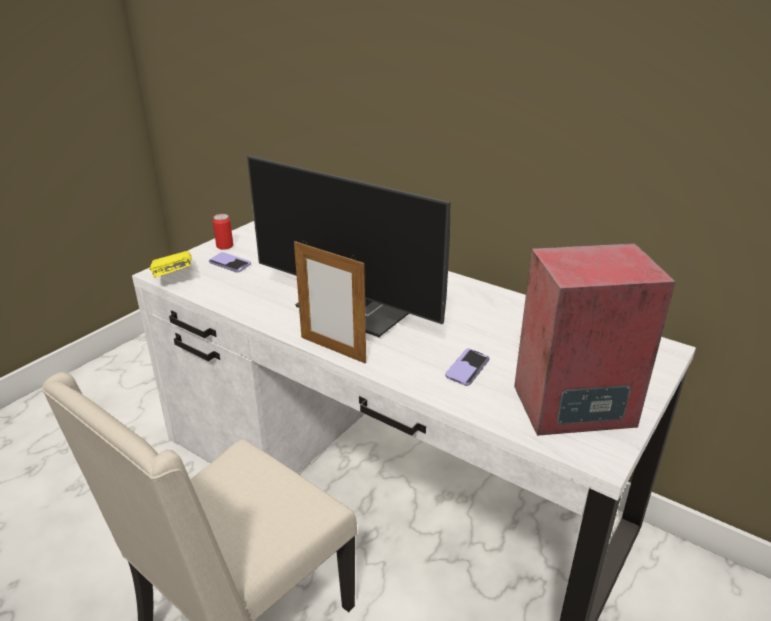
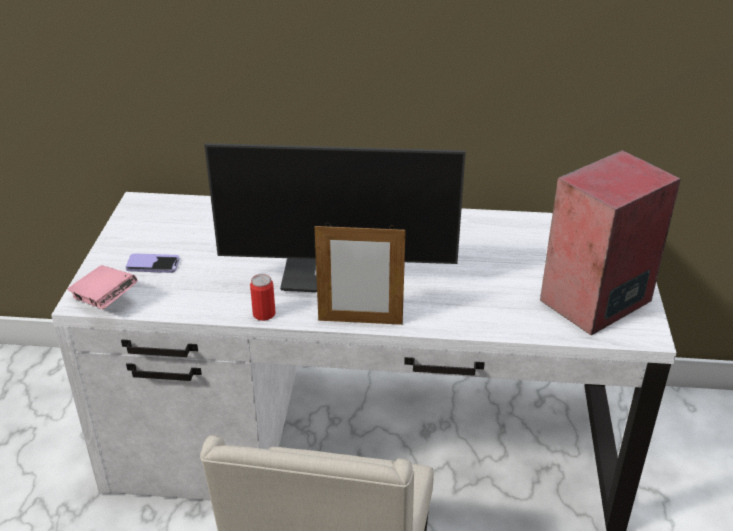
camera: 30 degrees left, 5 degrees up
(173, 276) = (105, 300): yellow book -> pink book
(225, 246) = (122, 245): can -> can (264, 314)
(467, 368) = (490, 297): phone -> none

